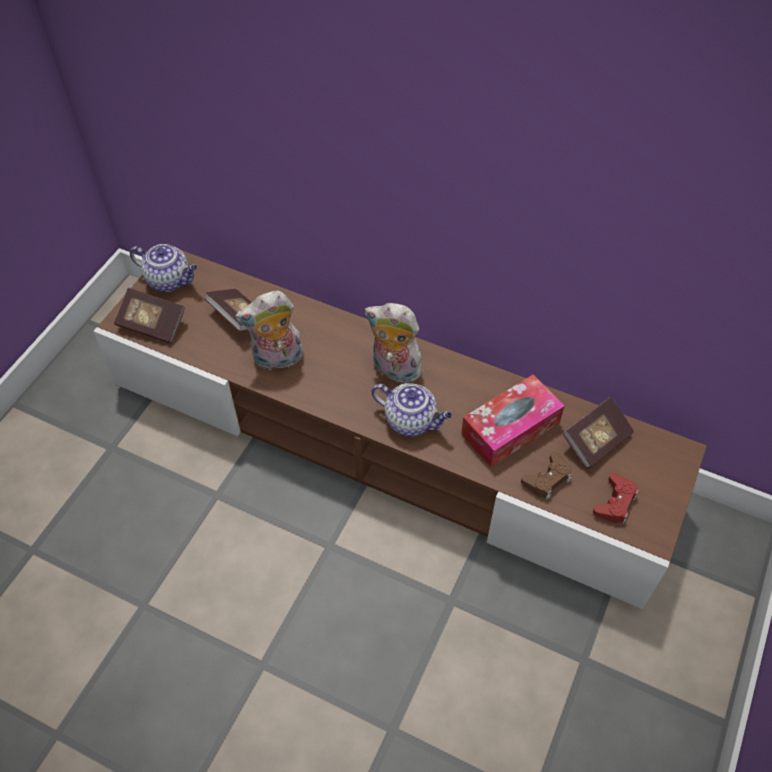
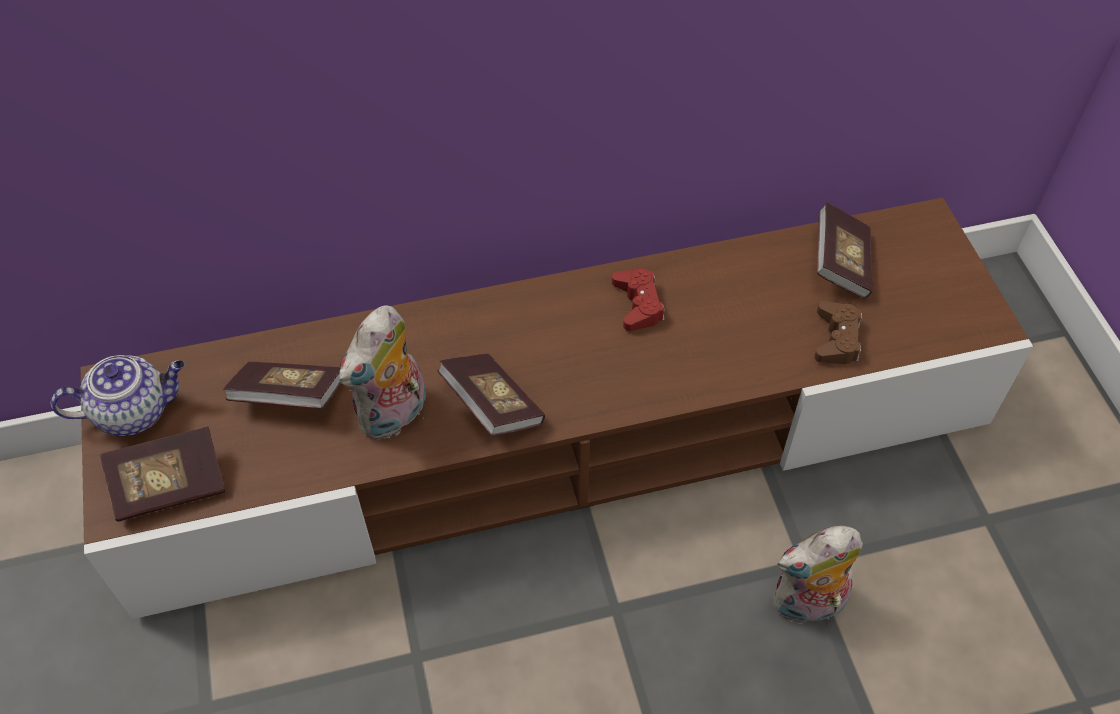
camera: 40 degrees left, 0 degrees up
(327, 387) = (492, 406): none -> book
(394, 370) = (551, 332): plush toy -> plush toy (807, 605)
(411, 421) = (632, 376): teapot -> none
(510, 428) = (745, 310): tissue box -> none
(615, 502) = (923, 315): red game controller -> red game controller (638, 304)

